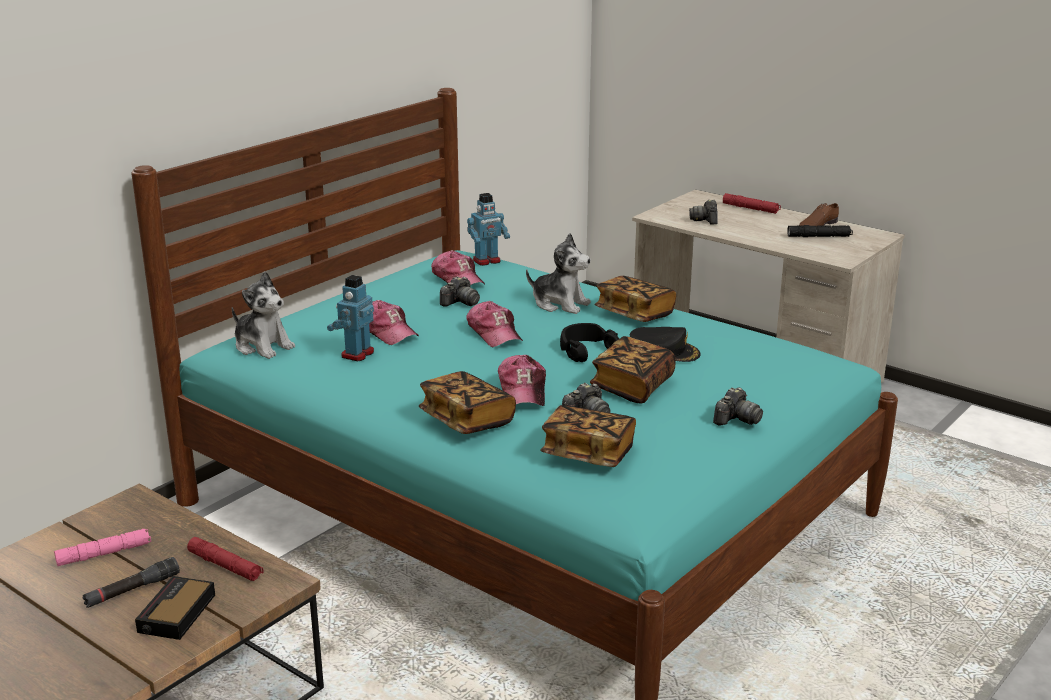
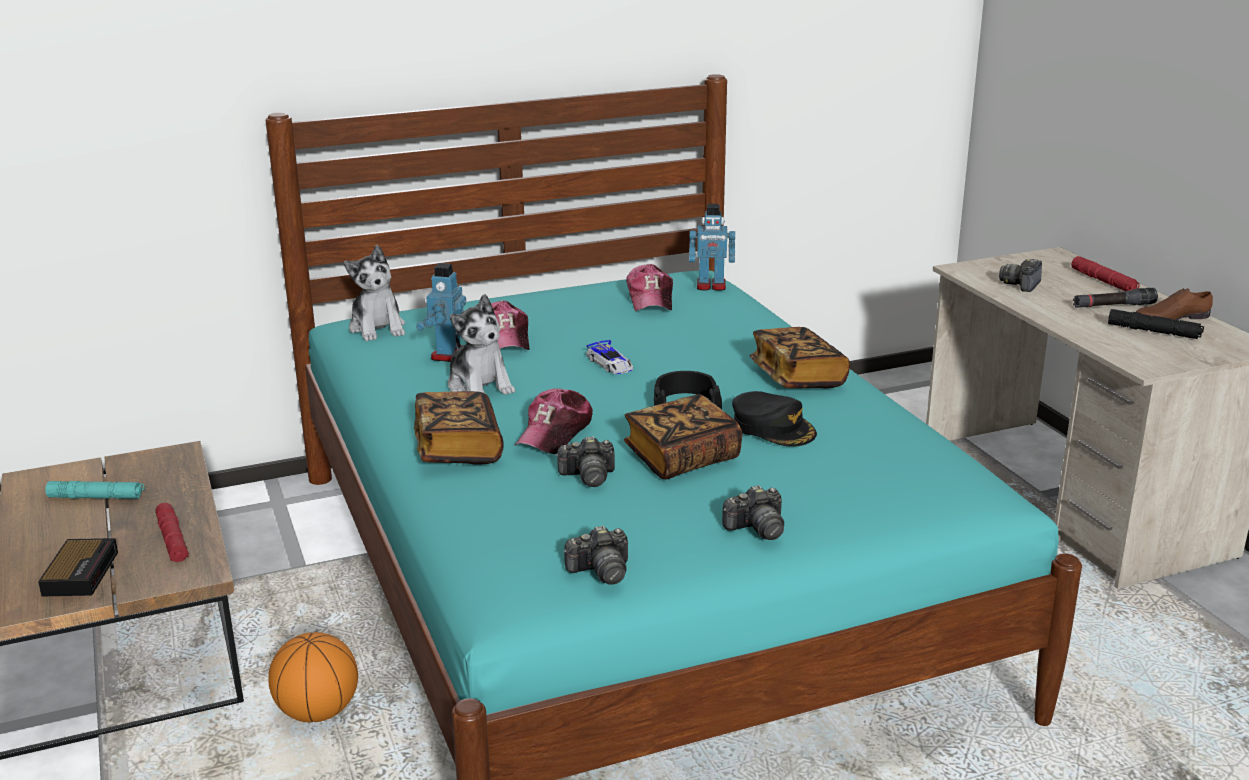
camera: 30 degrees right, 0 degrees up
(104, 554) = (96, 497): pink flashlight -> turquoise flashlight
(132, 590) = (76, 538): black flashlight -> black flashlight (1113, 306)
(176, 614) = (81, 572): alarm clock -> alarm clock turned 135 degrees clockwise
(356, 354) = (447, 355): toy robot -> toy robot turned 45 degrees counterclockwise
(392, 674) = (317, 712): none -> basketball
(460, 303) = (620, 324): camera -> camera (601, 571)
(494, 333) = (610, 364): cap -> toy car
(560, 304) = (727, 348): plush toy -> plush toy (480, 385)
(588, 454) = (531, 519): book -> none

